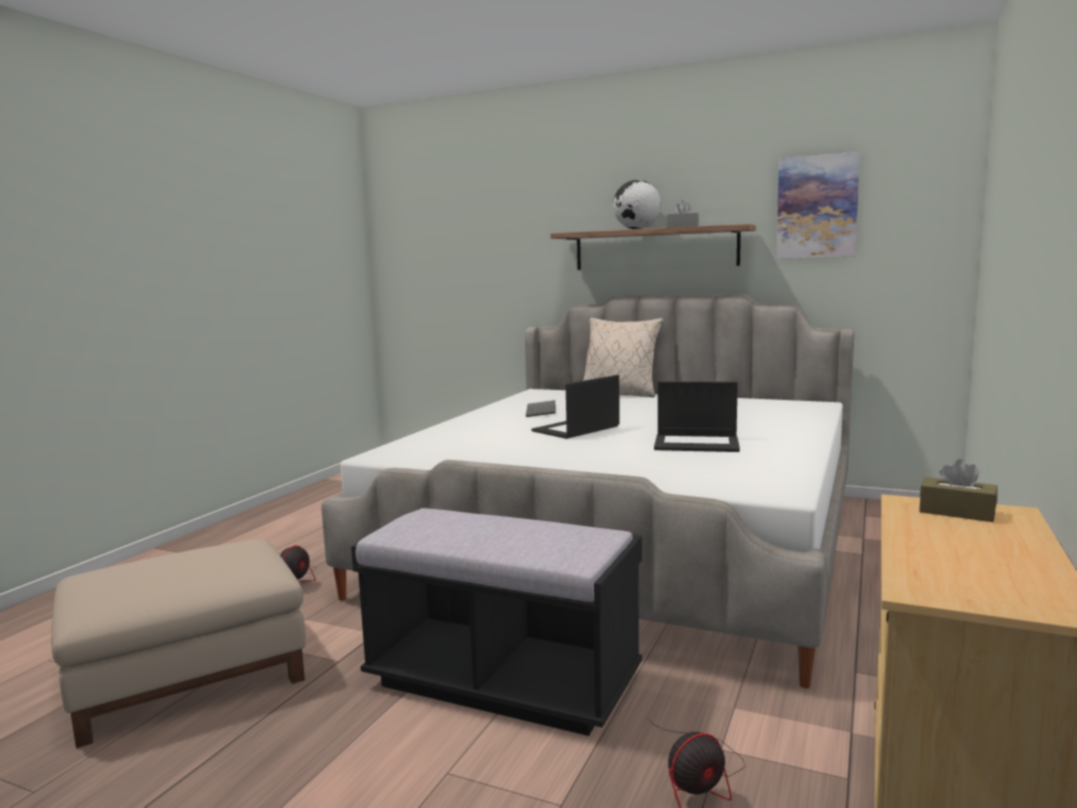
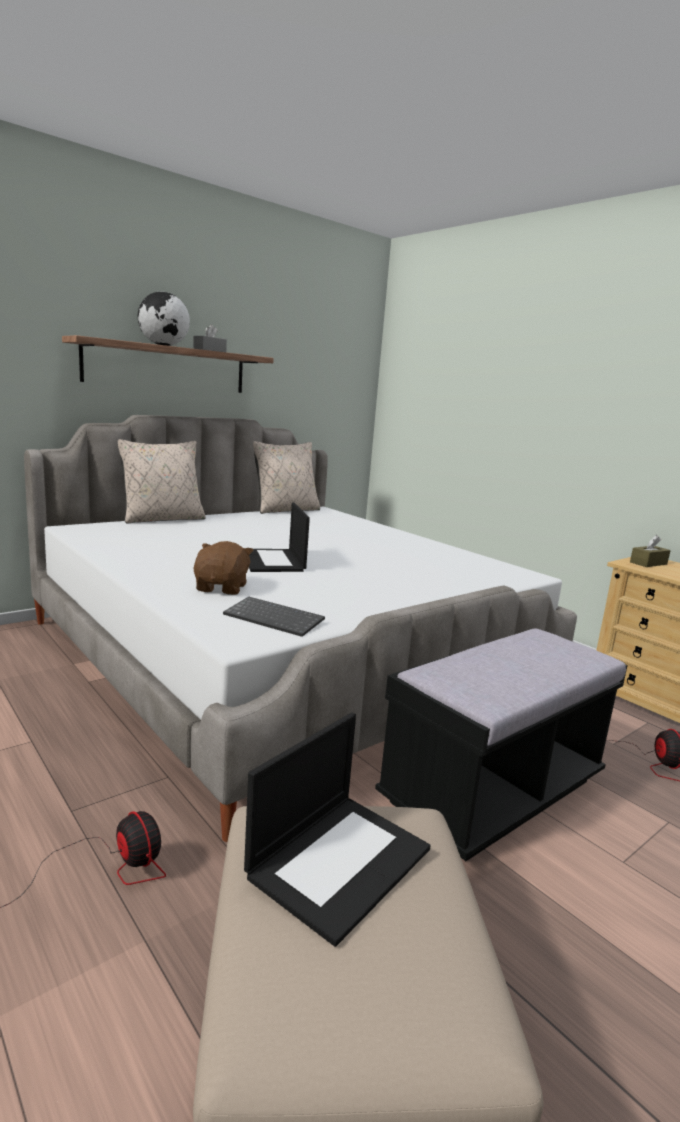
camera: 65 degrees left, 5 degrees up
(476, 434) = (222, 588): none -> brown plush toy
(542, 410) = (170, 549): keyboard -> keyboard (275, 618)
(697, 443) = (383, 554): laptop -> laptop (339, 860)
(770, 400) = (285, 510): none -> beige pillow
(817, 207) = (295, 349): picture -> none

